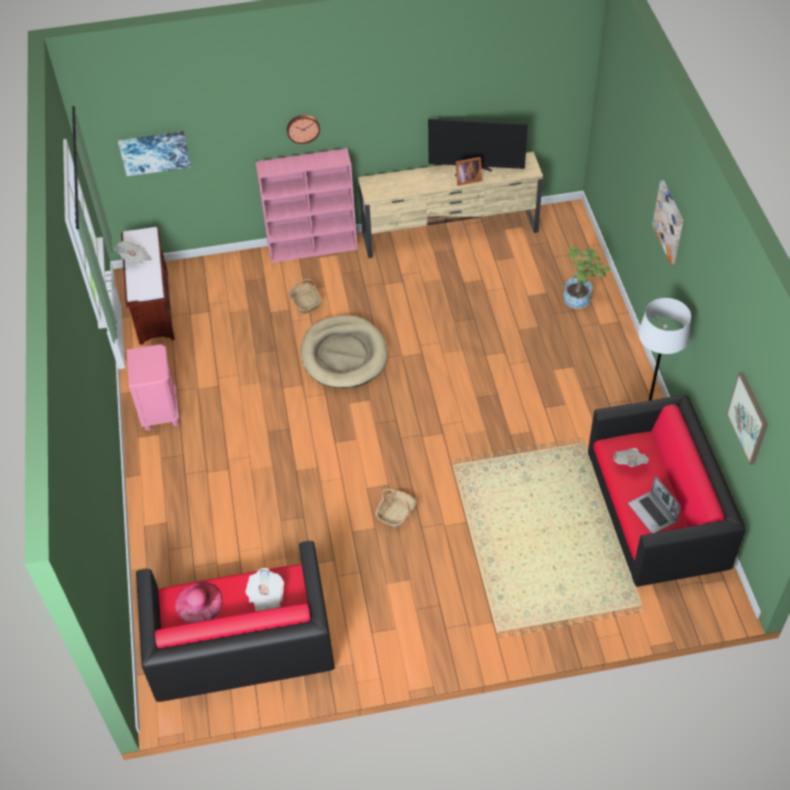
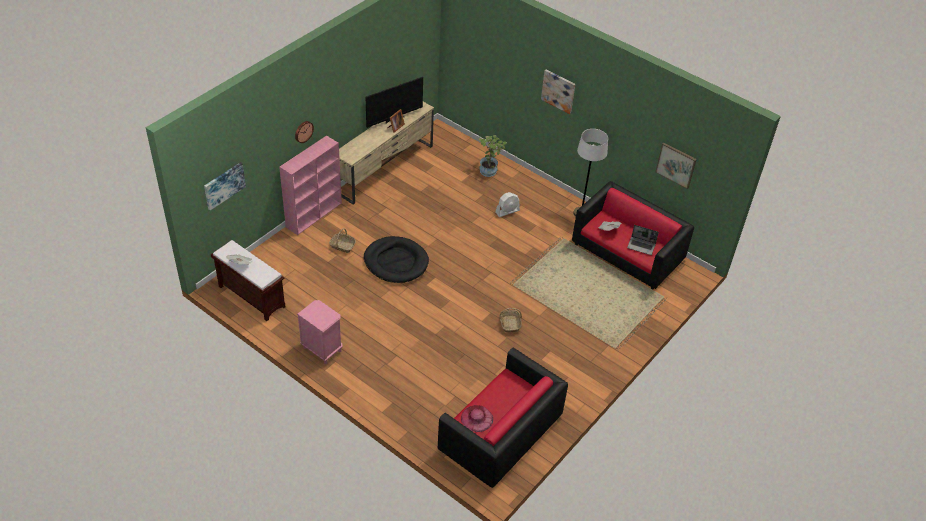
camera: 45 degrees left, 5 degrees down
(265, 598) = (508, 394): newspaper -> none
(344, 355) = (396, 262): beige dog bed -> black dog bed
(546, 365) = (507, 211): none -> white fan

